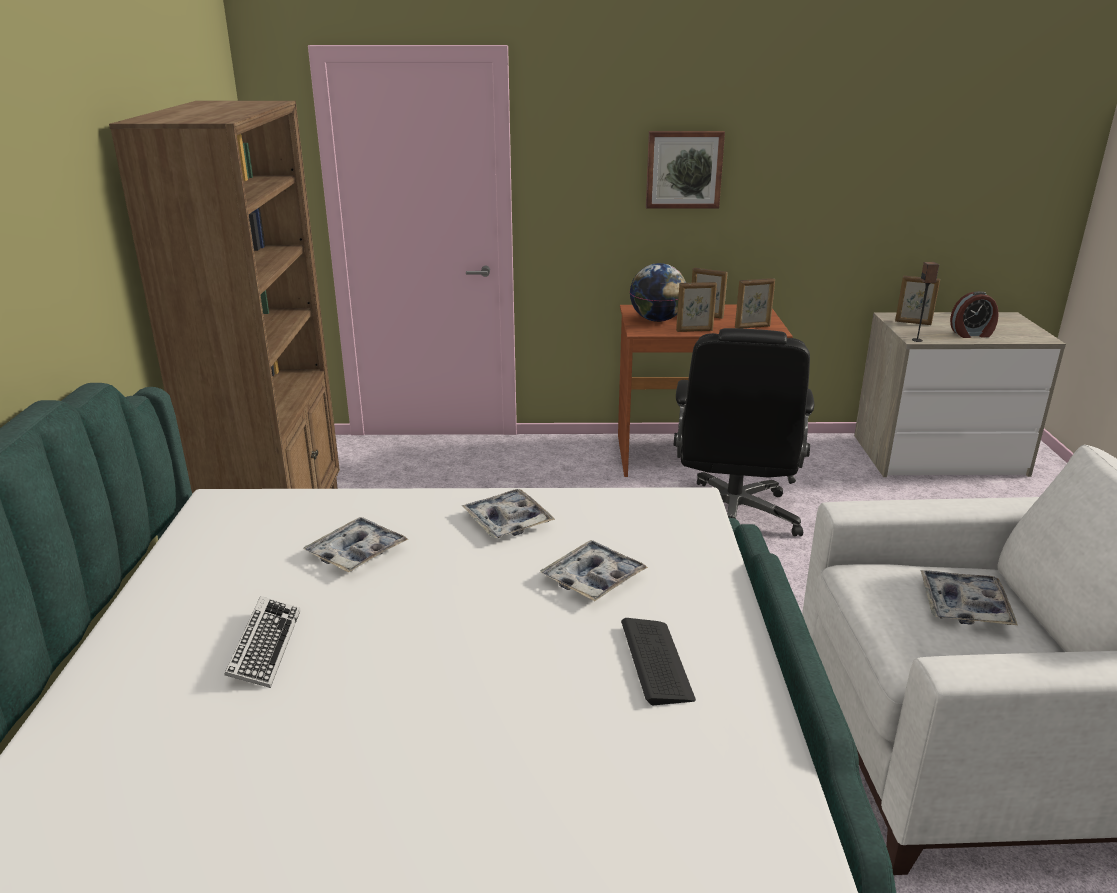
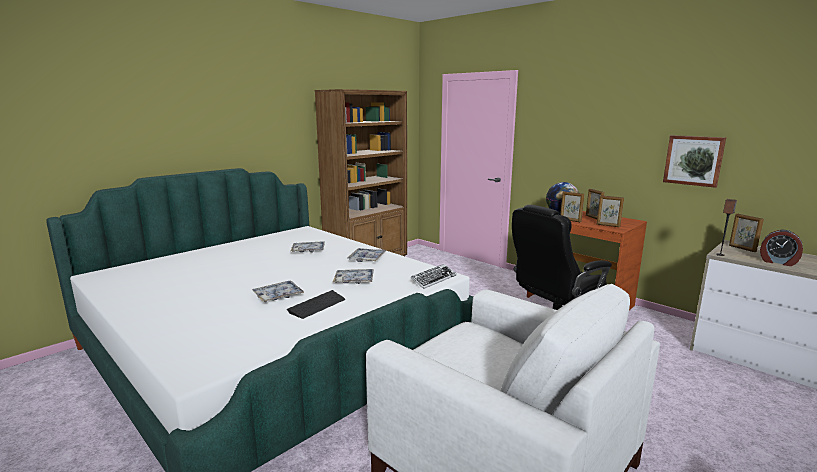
camera: 45 degrees right, 10 degrees down
(265, 647) = (241, 260): keyboard -> keyboard (433, 279)
(684, 169) = (599, 134): picture -> picture (693, 160)
(964, 606) = (491, 356): tray -> tray (278, 296)

